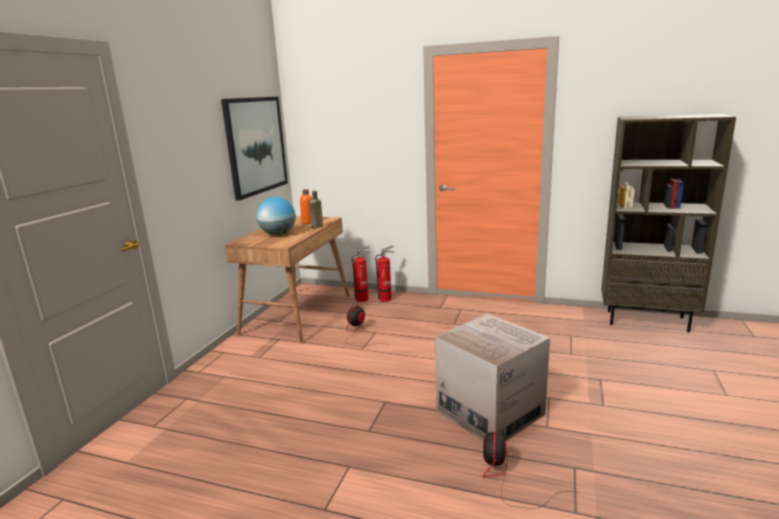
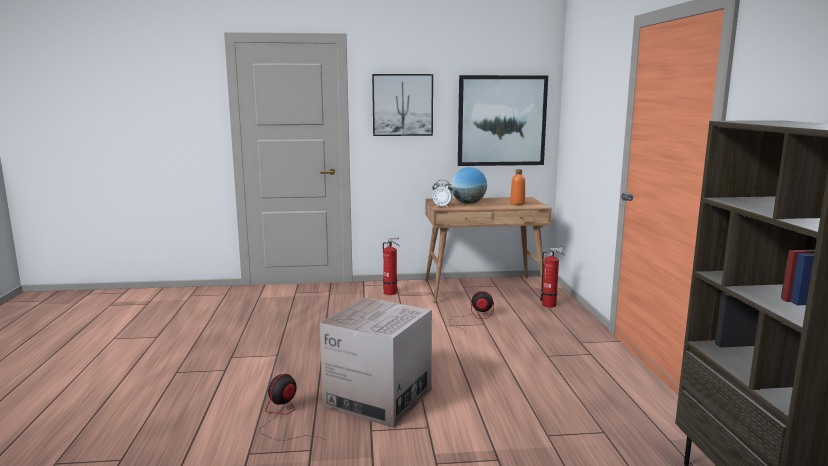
camera: 65 degrees right, 5 degrees down
(182, 139) = (402, 105): none -> picture
(277, 244) = (442, 206): none -> alarm clock
(316, 227) = (505, 207): brown bottle -> none
(387, 299) = (565, 314): fire extinguisher -> fire extinguisher (391, 293)
(507, 478) = (284, 417): fan -> fan turned 45 degrees counterclockwise

